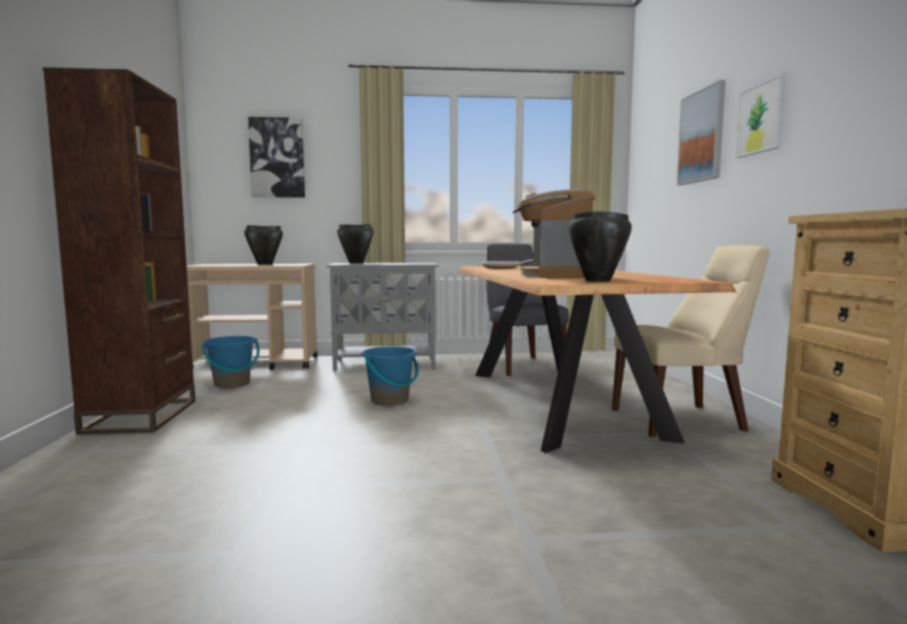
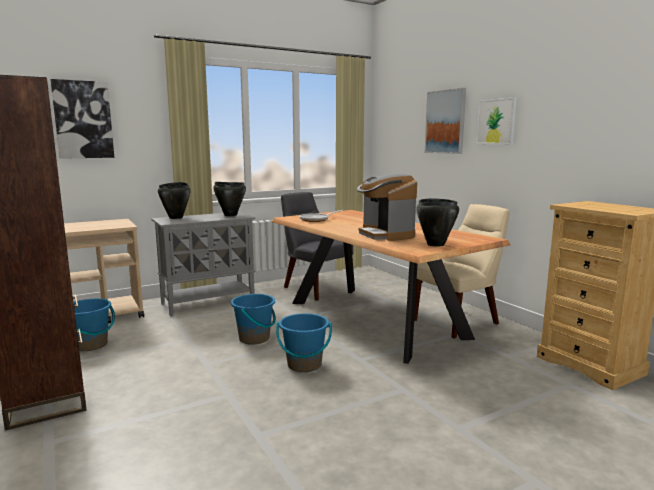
camera: 25 degrees left, 5 degrees up
(265, 264) = (86, 225): black cooking pot -> black cooking pot (230, 215)
(411, 432) = (304, 365): none -> blue bucket

